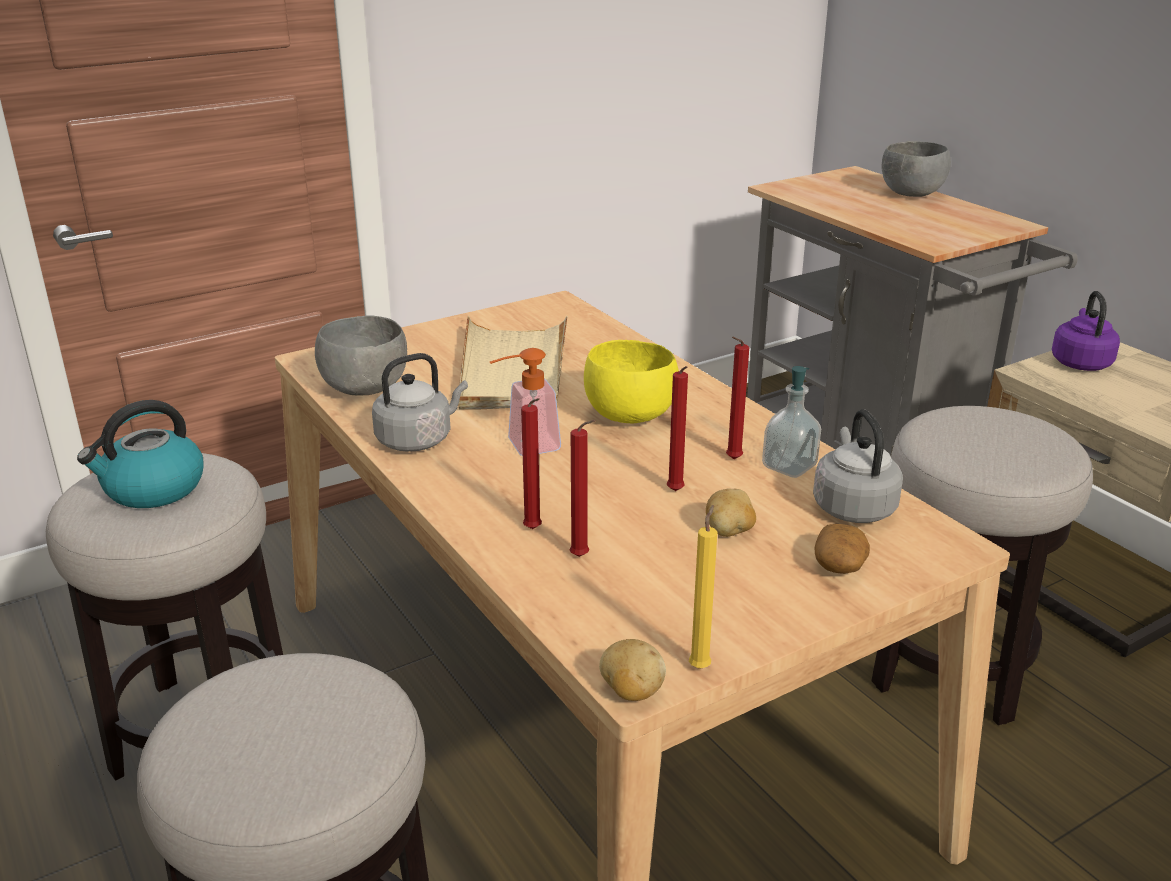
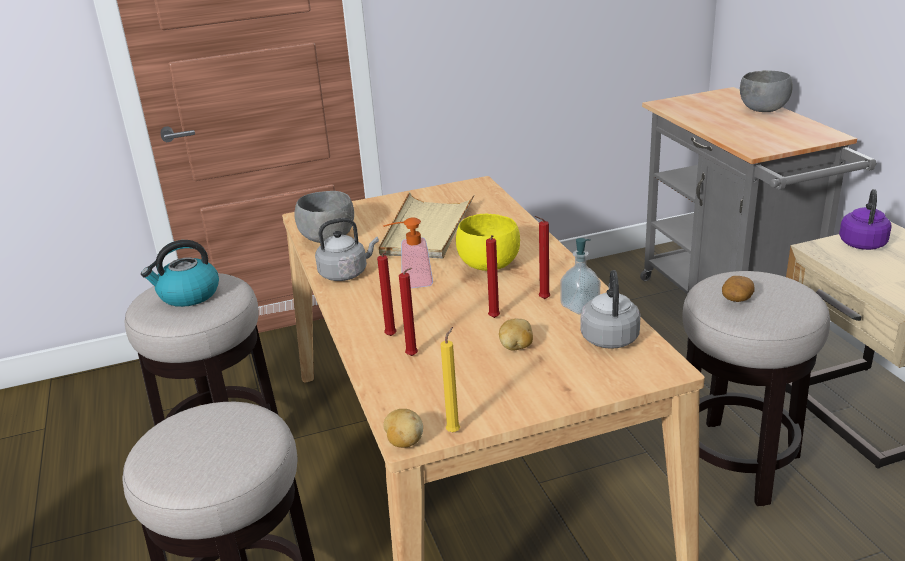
camera: 15 degrees right, 0 degrees up
(839, 566) = (579, 375): potato -> potato (737, 299)

